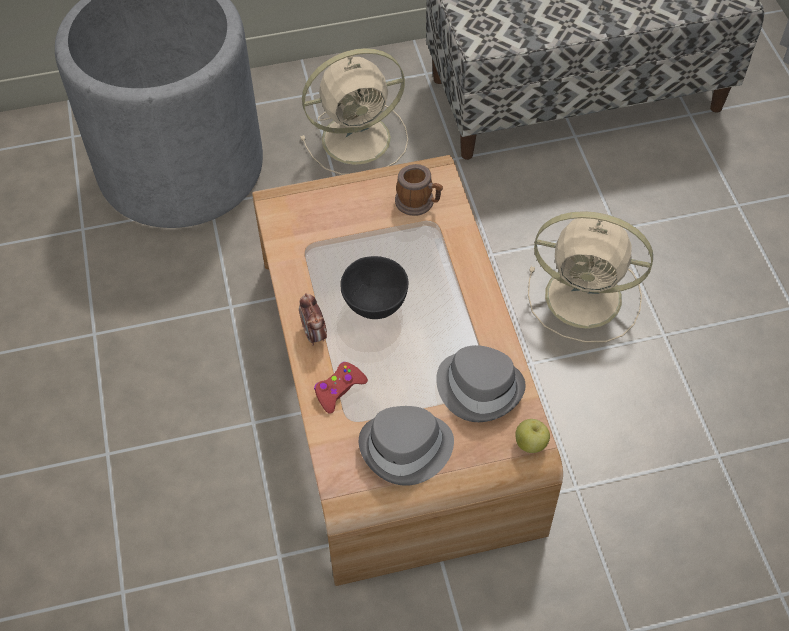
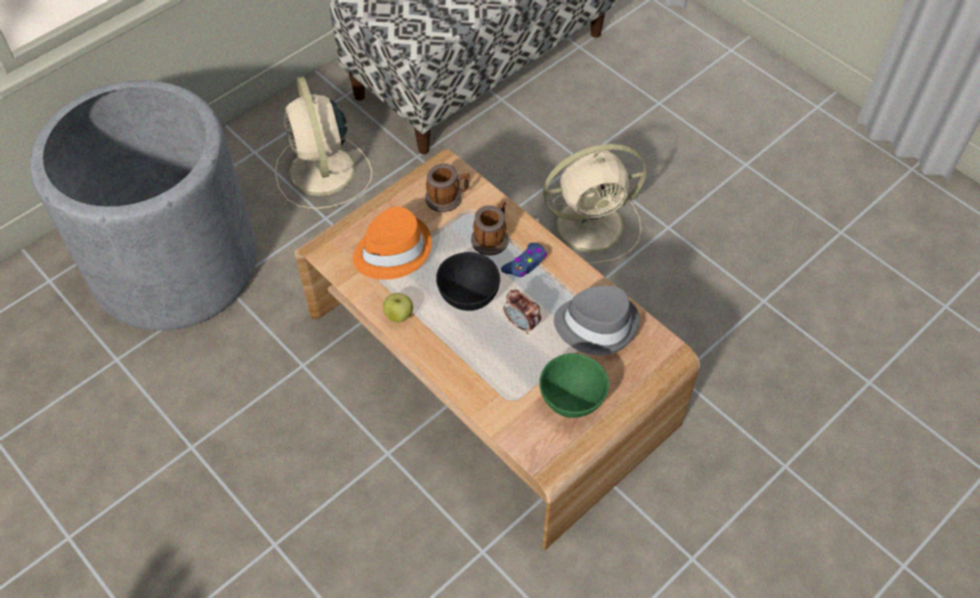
camera: 30 degrees left, 0 degrees up
(314, 334) = (435, 345): alarm clock -> alarm clock (522, 324)
(334, 229) = (392, 250): none -> orange hat
(339, 390) = (486, 380): red game controller -> none
(359, 138) = (322, 173): beige fan -> beige fan turned 120 degrees clockwise
(406, 449) = (573, 401): grey hat -> green bowl
(435, 258) = (492, 237): none -> mug
(450, 297) = (525, 264): none -> blue game controller
(531, 444) = (664, 349): apple -> apple (399, 315)

